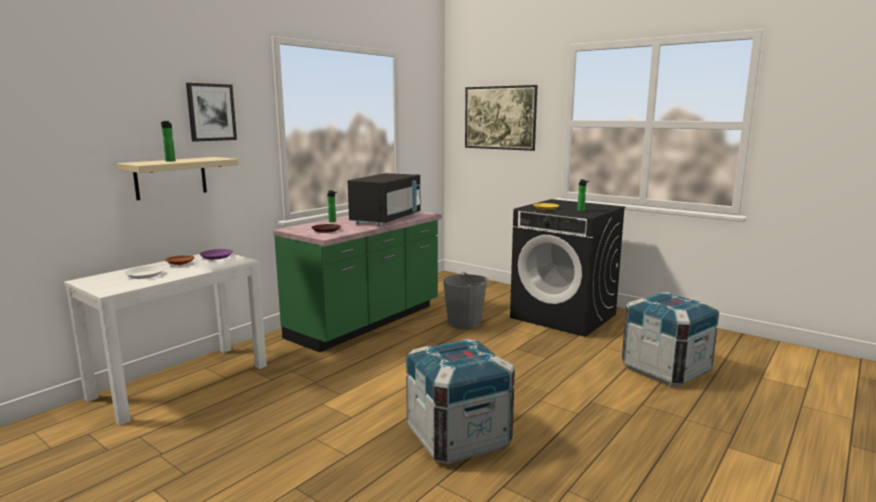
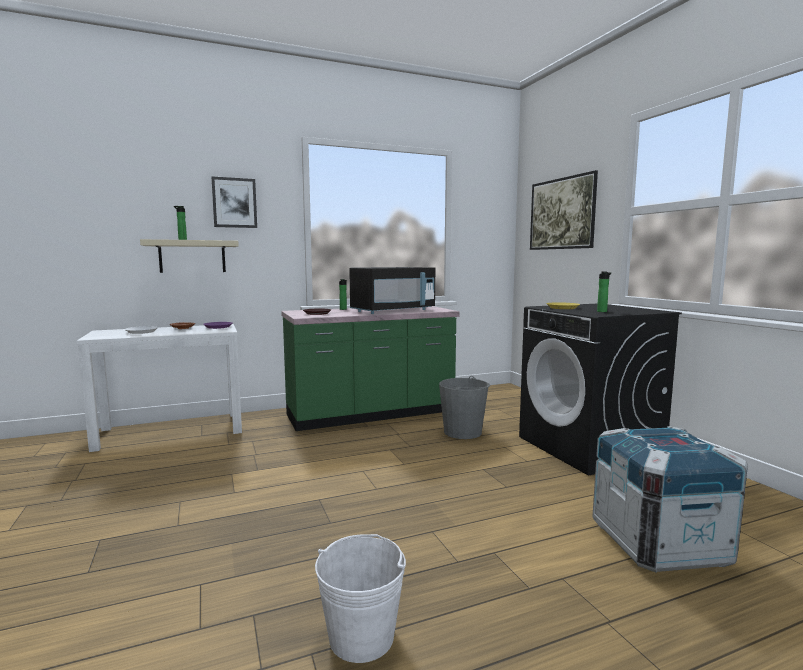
camera: 30 degrees right, 5 degrees down
(458, 438) = (290, 543): crate -> none
(581, 471) = (361, 636): none -> white bucket

